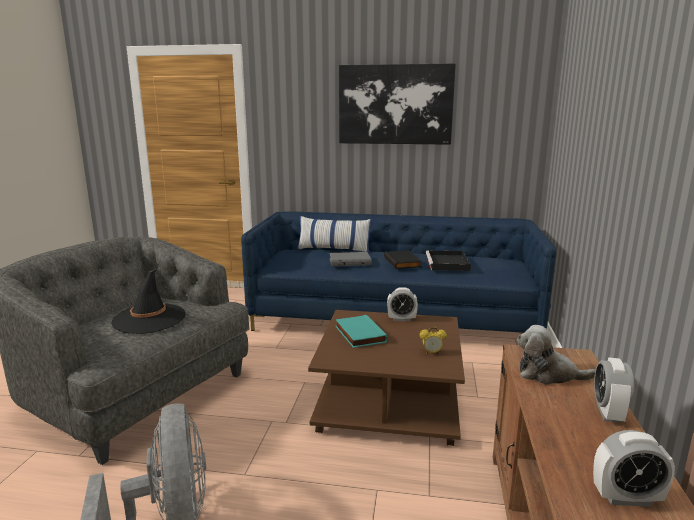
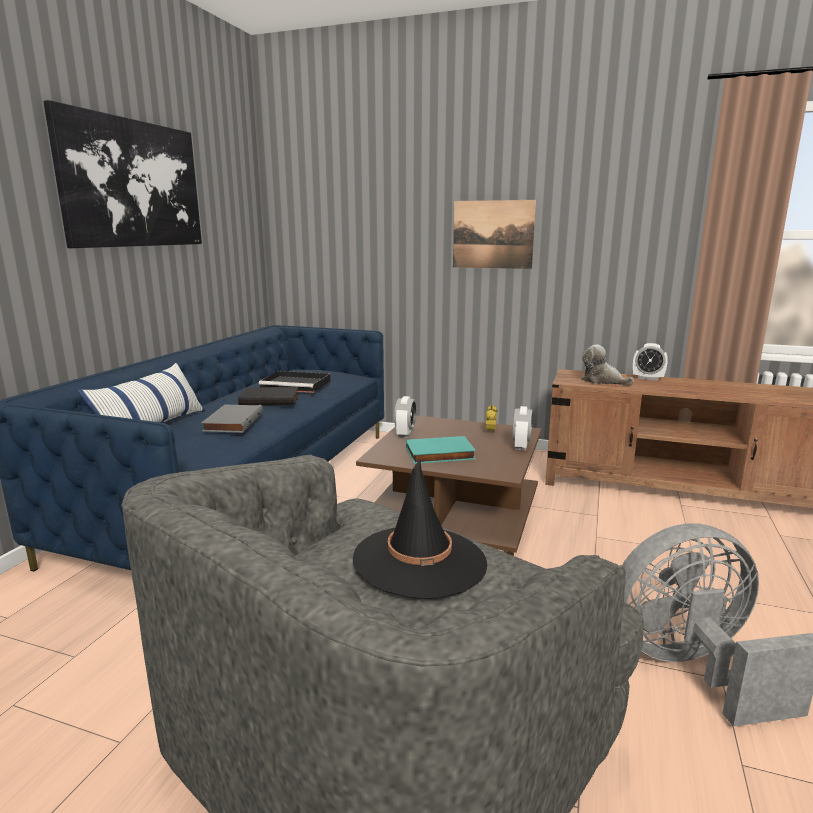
camera: 80 degrees left, 0 degrees up
(548, 374) = (602, 381): plush toy -> plush toy turned 105 degrees clockwise
(626, 158) = (493, 234): none -> picture
(626, 498) = (733, 388): alarm clock -> alarm clock (521, 446)

